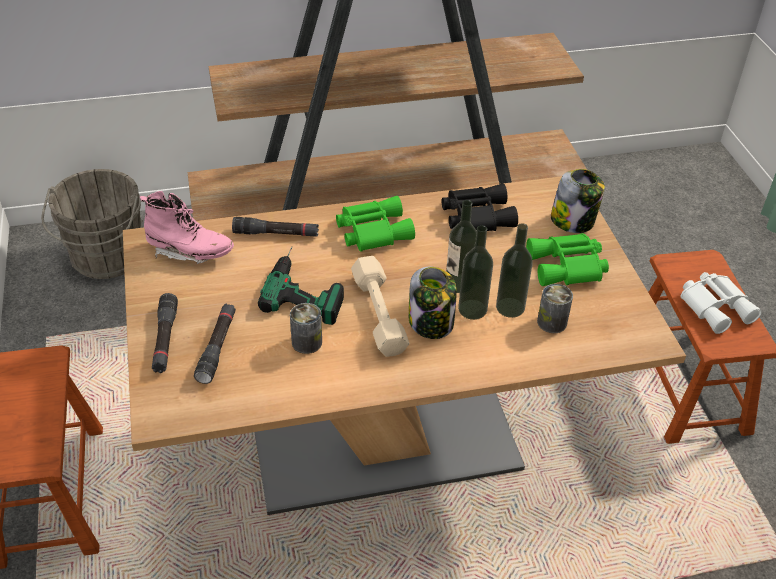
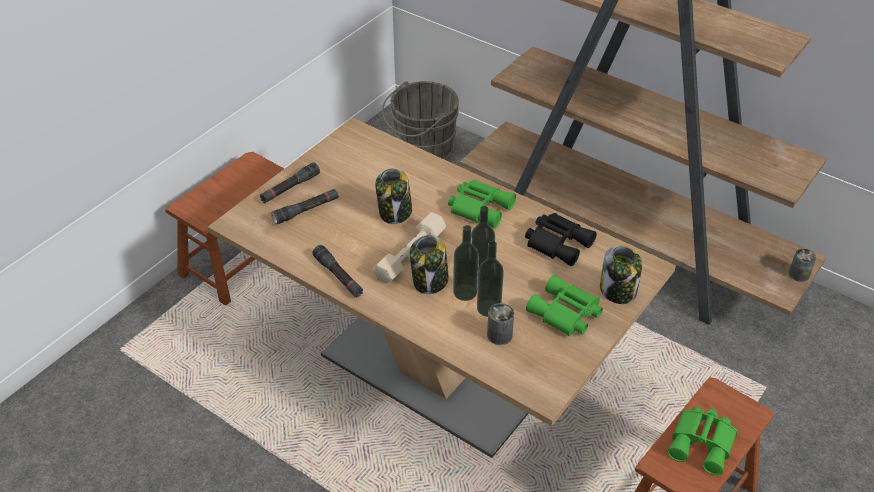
camera: 50 degrees right, 0 degrees up
(190, 252) = (366, 151): pink boot -> none
(276, 234) = (424, 172): black flashlight -> black flashlight (338, 276)
(307, 287) = (395, 213): power drill -> jar
(307, 342) = (351, 240): can -> can (799, 274)
(716, 306) = (703, 443): white binoculars -> green binoculars

